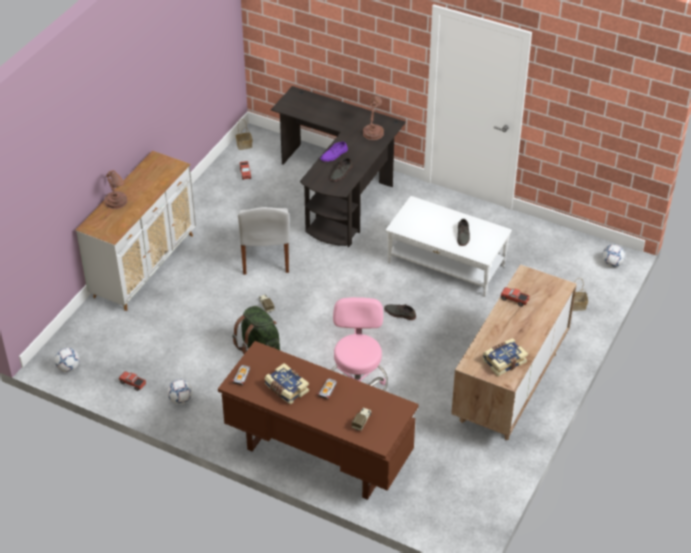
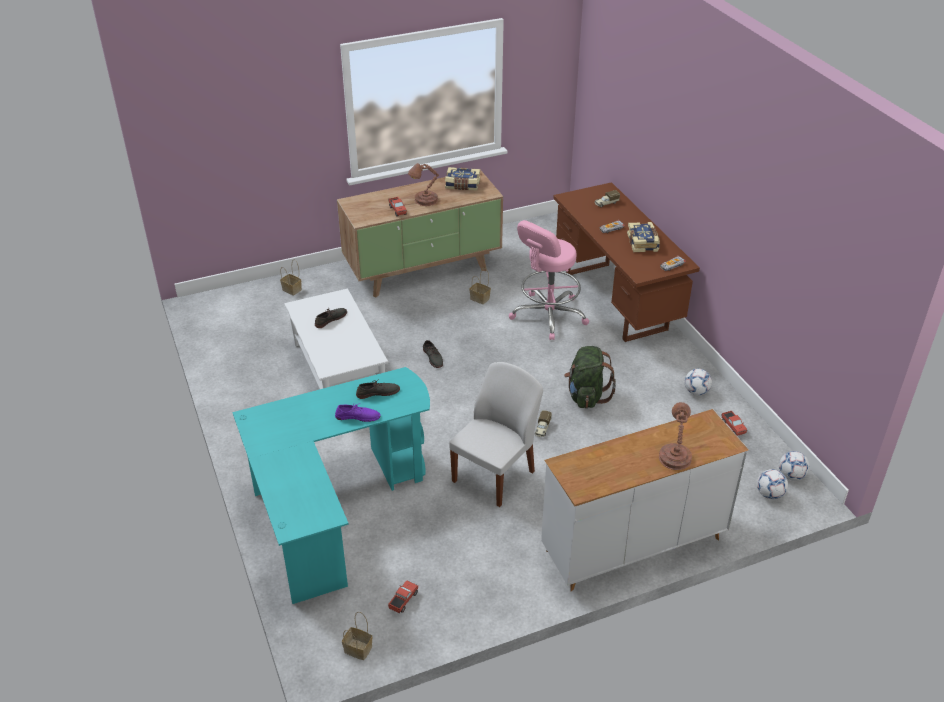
camera: 140 degrees left, 5 degrees down
(340, 190) = (329, 506): black desk -> turquoise desk
(373, 132) = (282, 419): brown table lamp -> brown table lamp (424, 200)
(429, 387) = (480, 298): none -> basket
(612, 264) = (215, 301): football -> football (769, 494)

